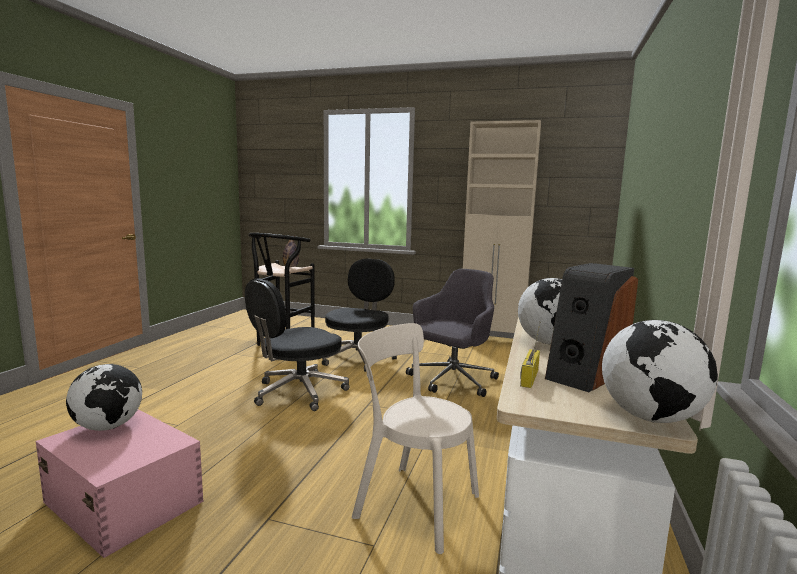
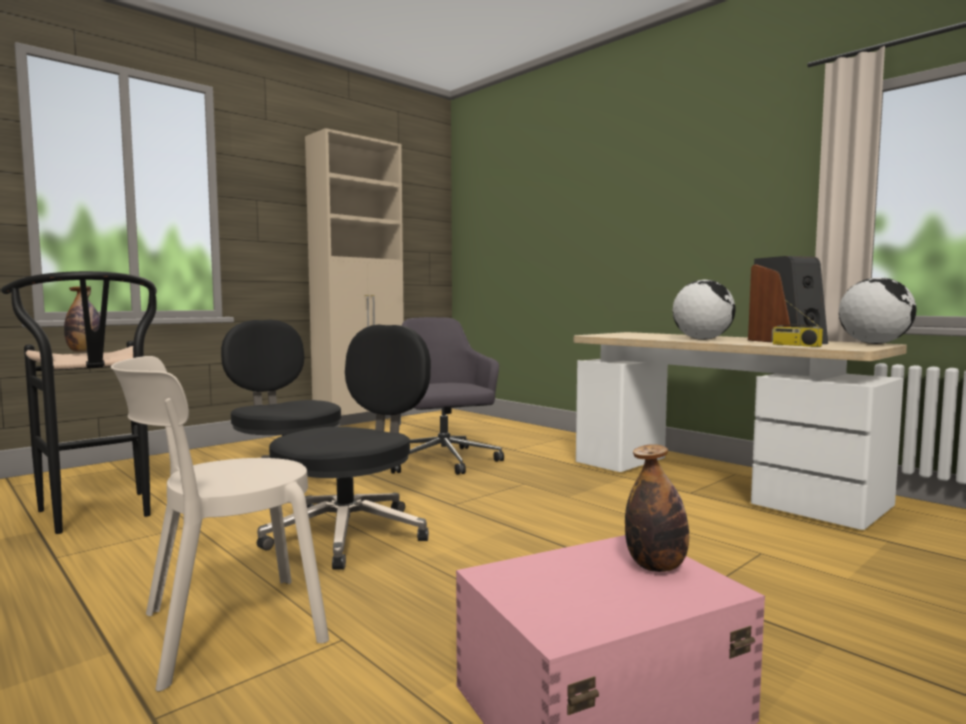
camera: 60 degrees left, 5 degrees down
(108, 427) = (536, 589): globe -> none
(140, 451) = (656, 566): none -> bottle
(298, 392) = (351, 533): black office chair -> black office chair turned 135 degrees counterclockwise
(412, 503) = (695, 526): beige chair -> beige chair (222, 630)

